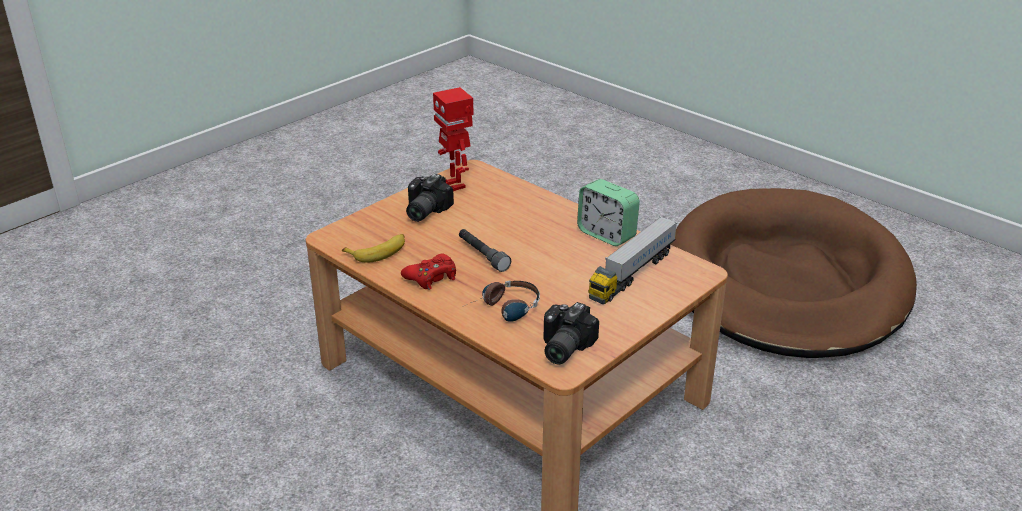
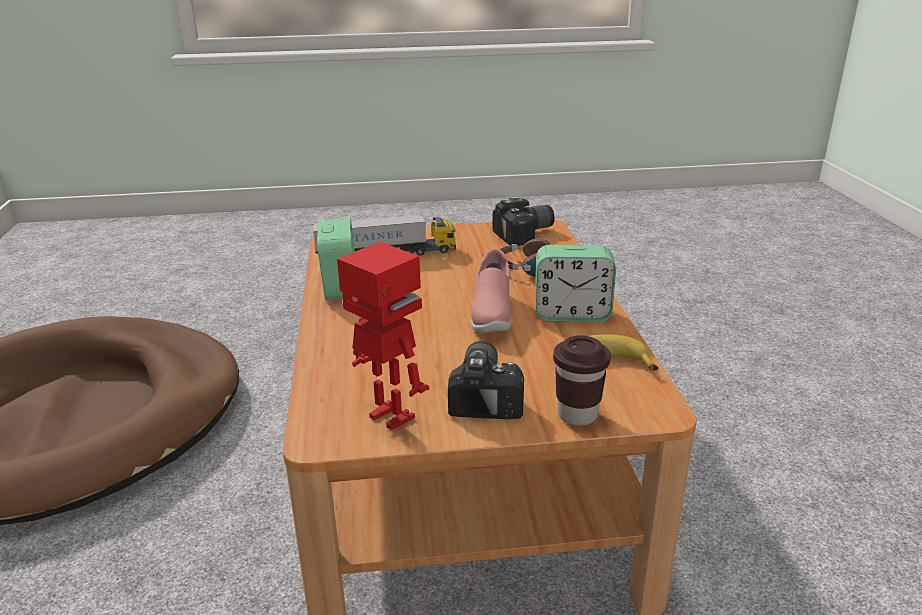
camera: 140 degrees left, 5 degrees down
(368, 219) = (577, 415): none -> brown cup
(423, 211) = (488, 394): camera -> camera turned 60 degrees counterclockwise
(431, 277) = (572, 314): red game controller -> alarm clock
(455, 185) = (389, 418): toy robot -> toy robot turned 60 degrees counterclockwise
(482, 255) = (491, 314): grey flashlight -> pink shoe

